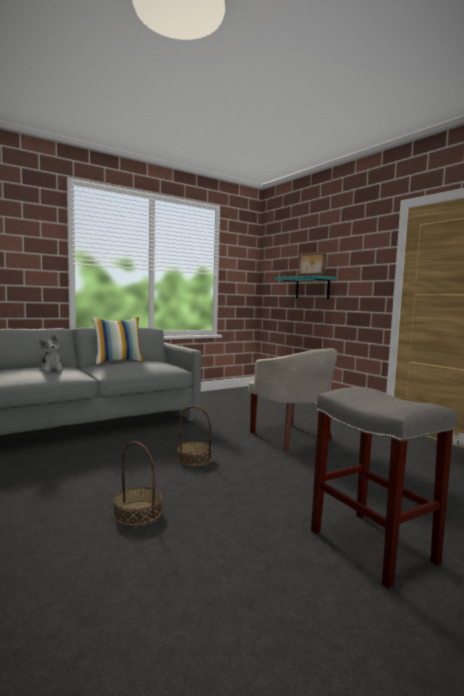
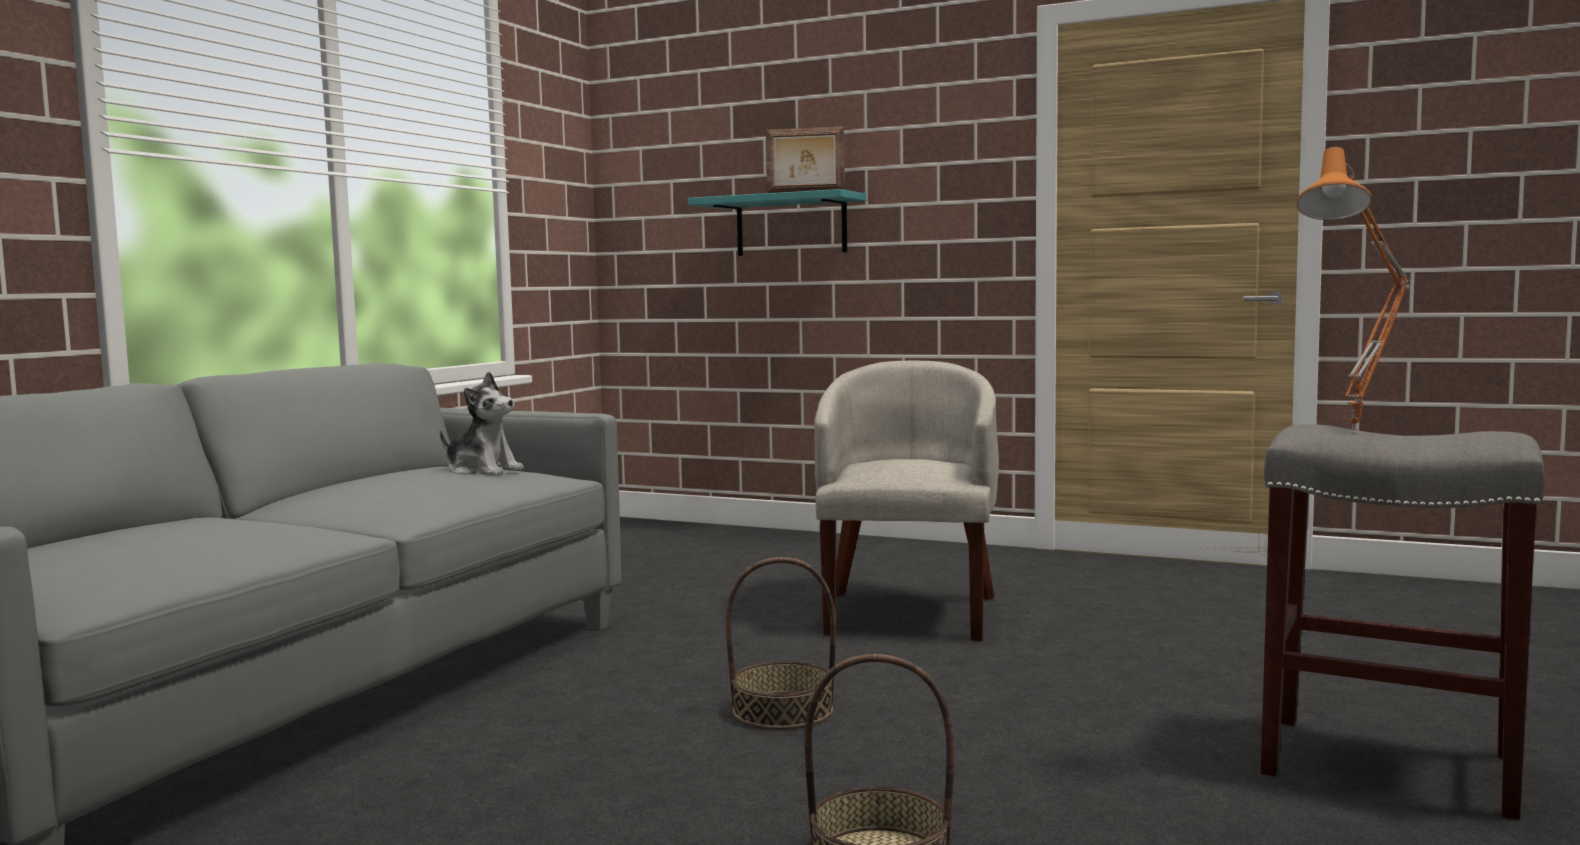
camera: 30 degrees left, 0 degrees up
(51, 370) = (210, 529): plush toy -> plush toy (482, 471)
(118, 361) = (351, 479): pillow -> none
(292, 437) = (908, 613): beige armchair -> beige armchair turned 105 degrees counterclockwise
(369, 393) = (1359, 431): none -> orange table lamp

